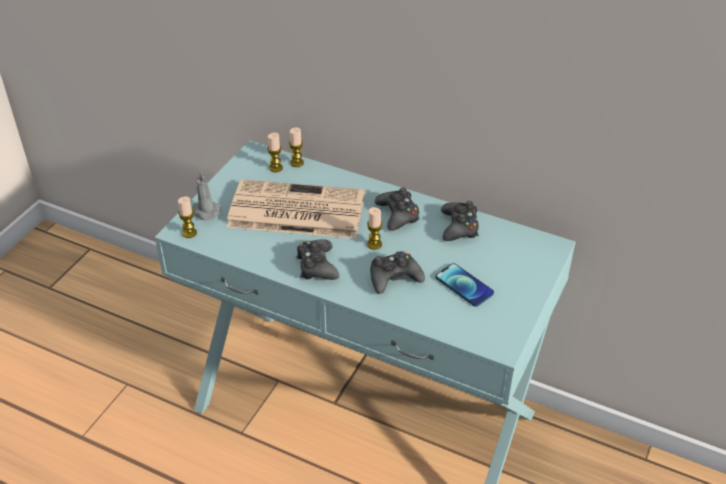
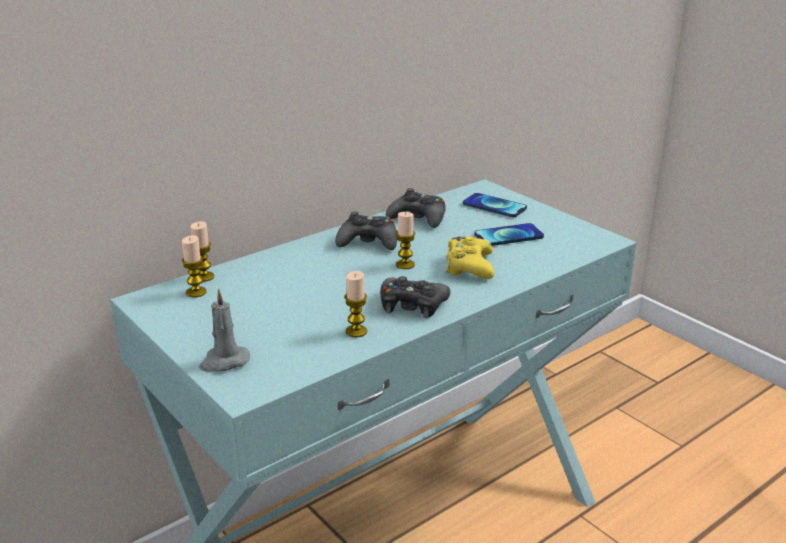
camera: 65 degrees left, 15 degrees down
(189, 233) = (257, 384): candle -> candle (356, 331)
(294, 211) = (296, 298): newspaper -> none
(394, 278) = (469, 266): black game controller -> yellow game controller
(517, 262) = (494, 206): none -> phone

